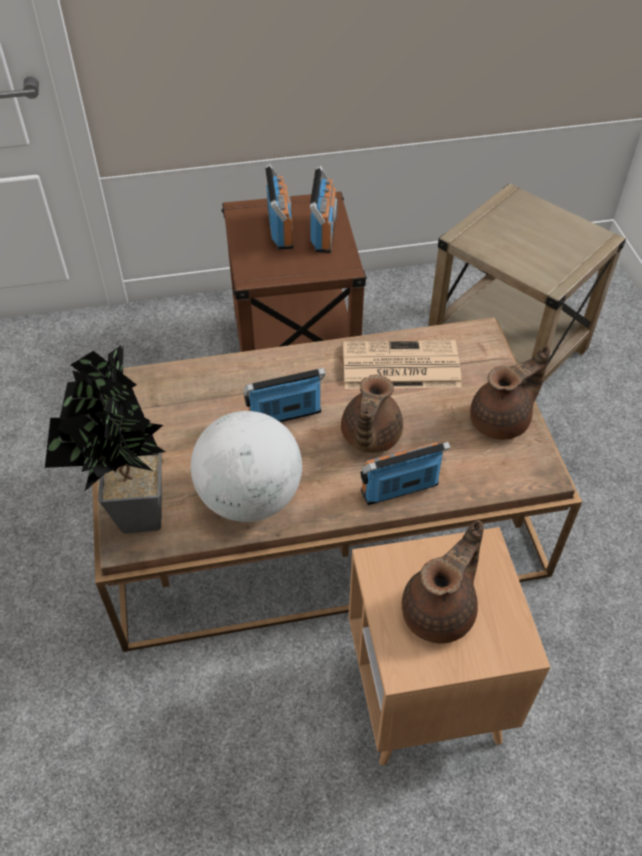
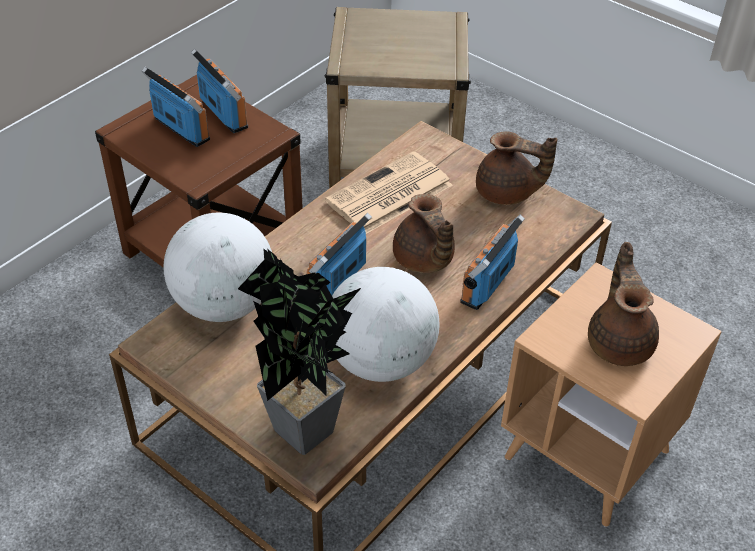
camera: 40 degrees left, 5 degrees down
(188, 383) = (224, 304): none -> globe
(502, 420) = (507, 193): brown teapot -> brown teapot turned 90 degrees clockwise

